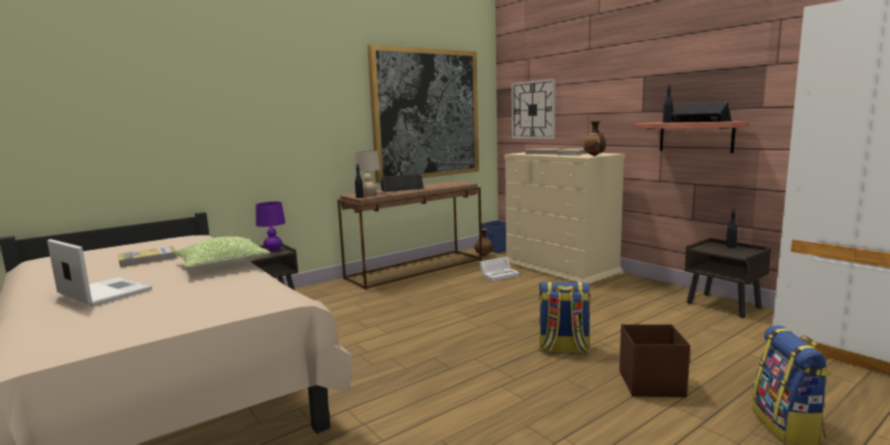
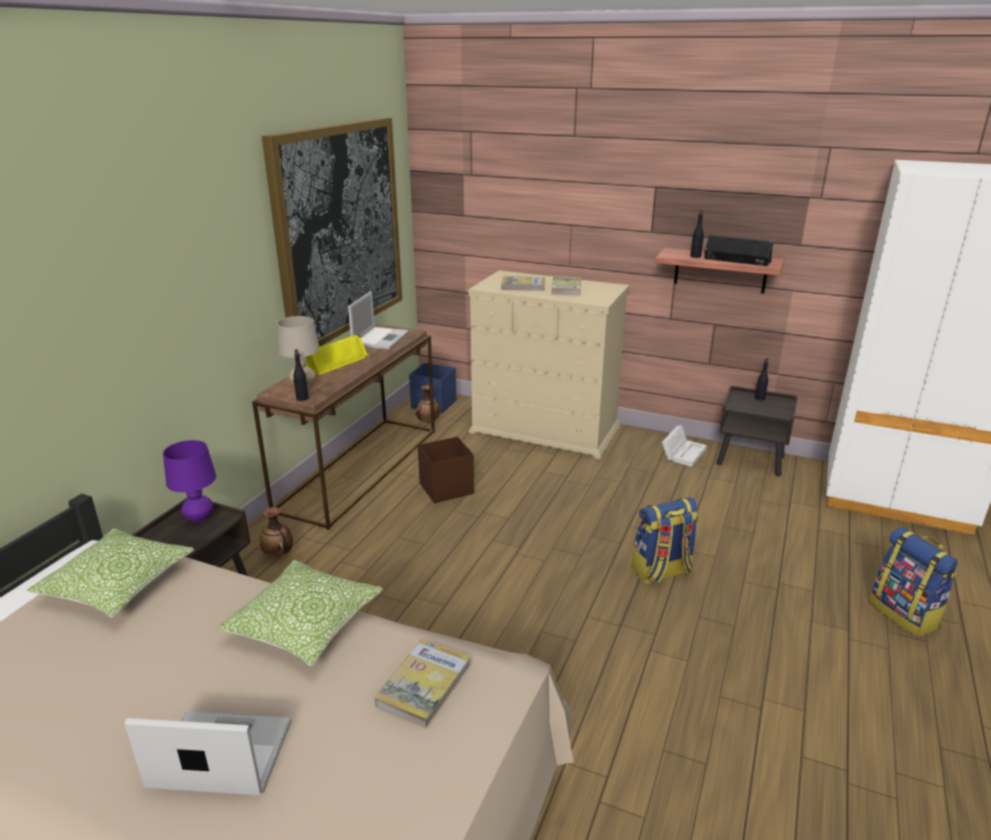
camera: 30 degrees left, 15 degrees up
(148, 259) = (144, 643): book -> book (424, 685)
(175, 243) = (118, 585): none -> pillow
(402, 189) = (335, 362): black speaker -> yellow speaker
(444, 184) = (380, 338): none -> laptop
(500, 275) = (484, 458): white storage box -> white storage box (683, 453)
(533, 110) = (480, 209): wall clock -> none
(594, 156) = (607, 297): vase -> vase (278, 554)
(650, 384) = (774, 598): brown storage box -> brown storage box (445, 489)

